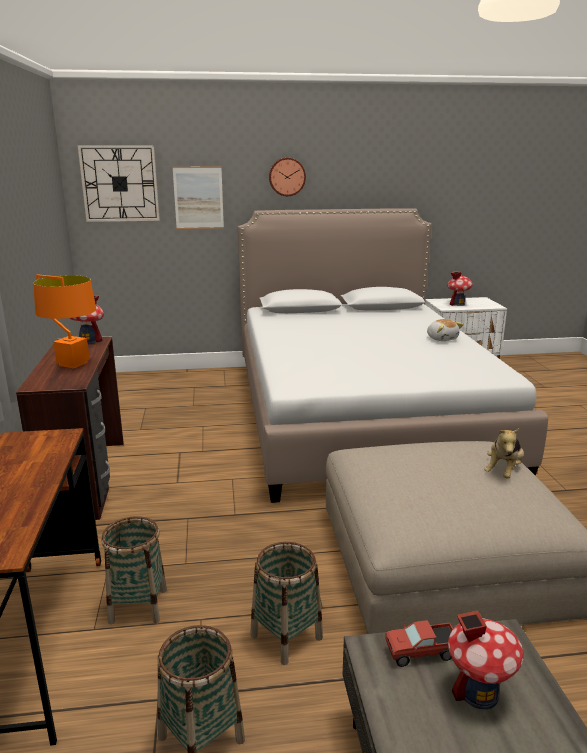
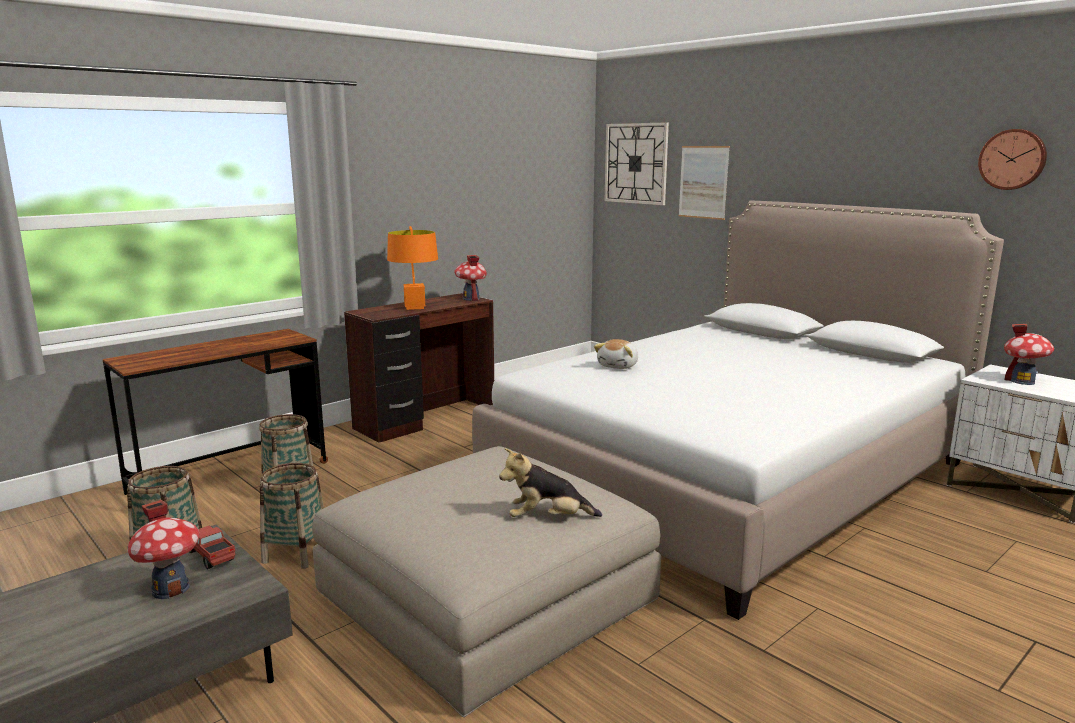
camera: 55 degrees right, 5 degrees down
(287, 177) = (801, 160): wall clock -> wall clock (1012, 159)
(442, 338) = (817, 395): plush toy -> plush toy (618, 366)

